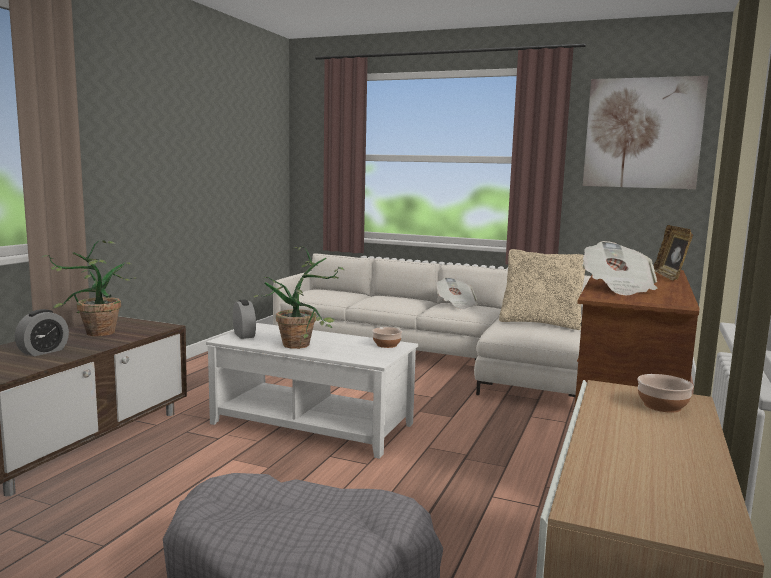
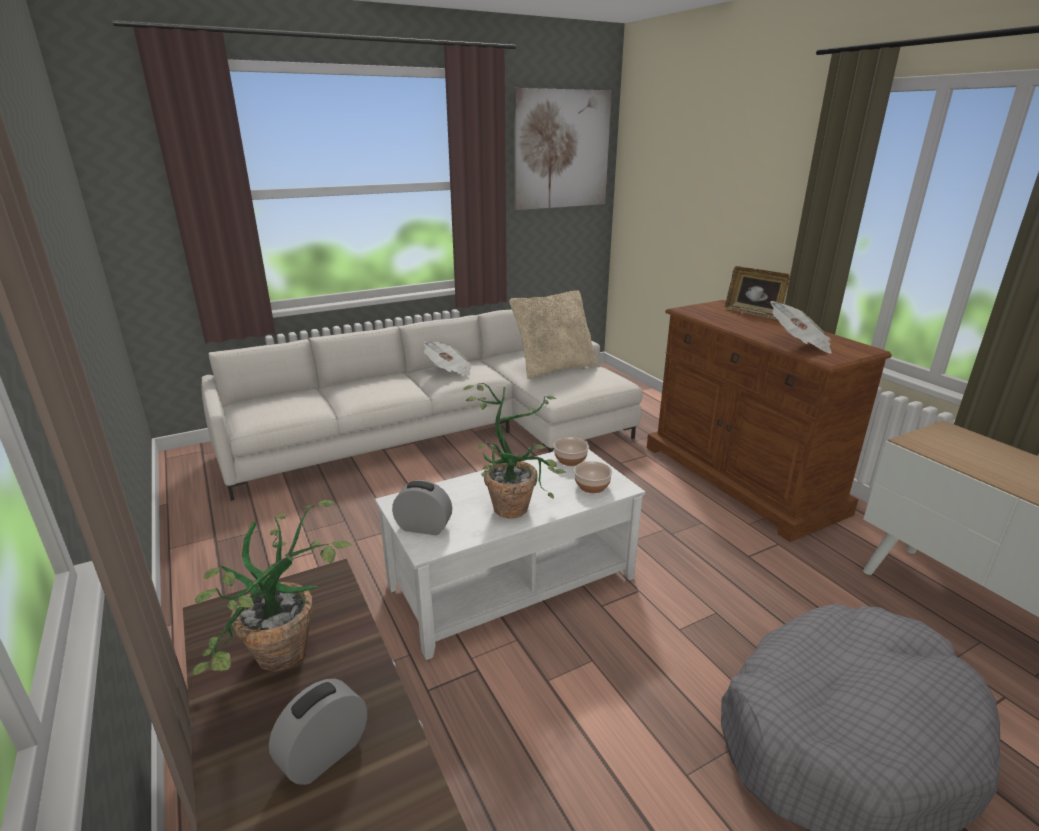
camera: 50 degrees left, 15 degrees up
(43, 351) = (324, 754): alarm clock -> alarm clock turned 120 degrees counterclockwise
(663, 406) = (964, 443): bowl -> bowl (592, 486)

